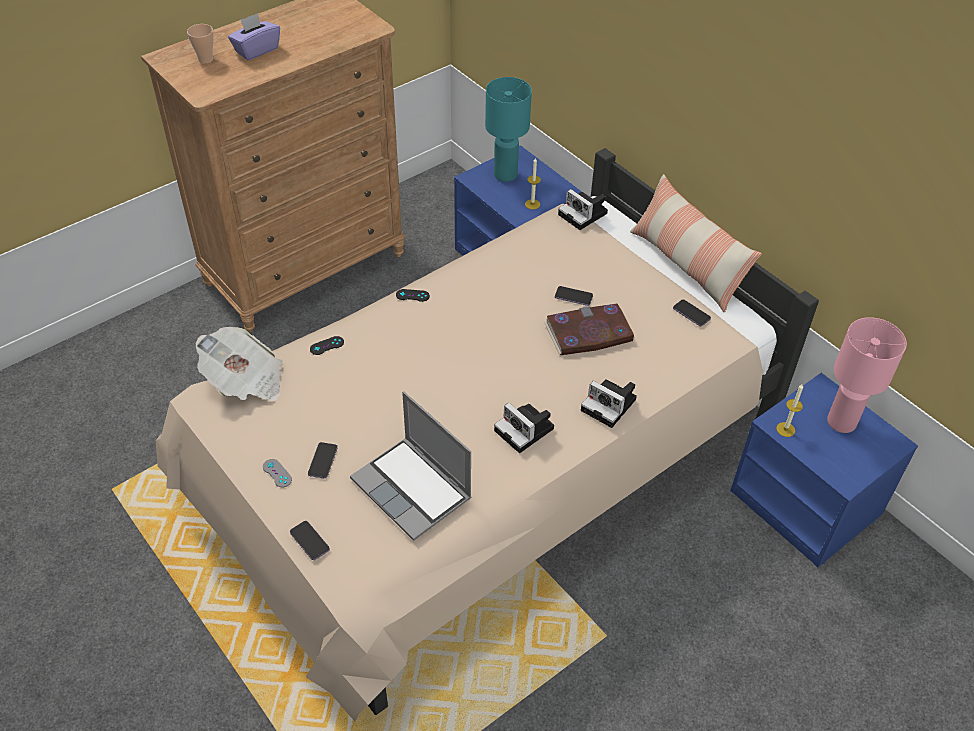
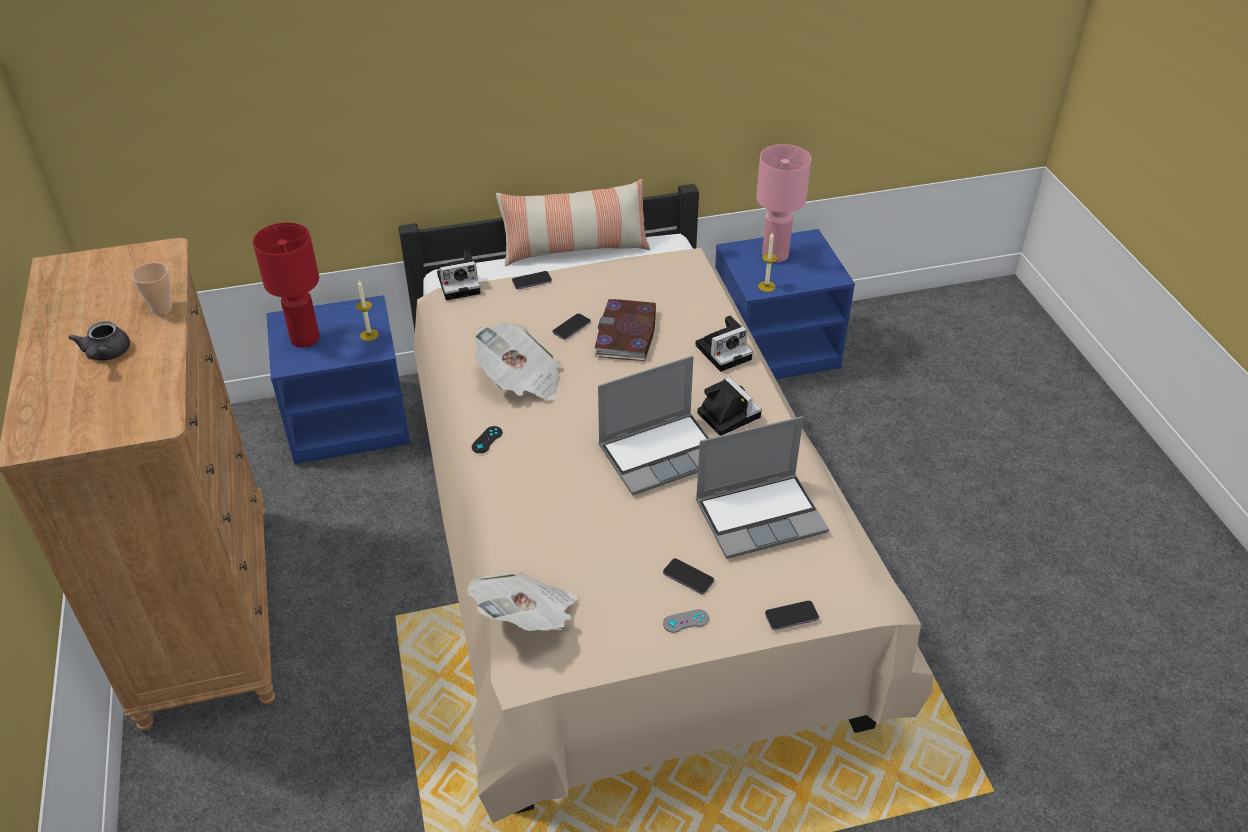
camera: 65 degrees left, 5 degrees down
(205, 59) = (77, 404): cup -> cup (161, 308)
(256, 50) = (106, 355): purple tissue box -> grey teapot
(327, 345) = (517, 531): black game controller -> none
(452, 402) = (661, 453): none -> laptop
(490, 290) = (521, 380): none -> newspaper
(505, 175) = (306, 339): turquoise table lamp -> red table lamp
(526, 430) = (726, 414): camera -> camera turned 105 degrees counterclockwise
(691, 314) = (643, 266): phone -> phone (532, 281)

